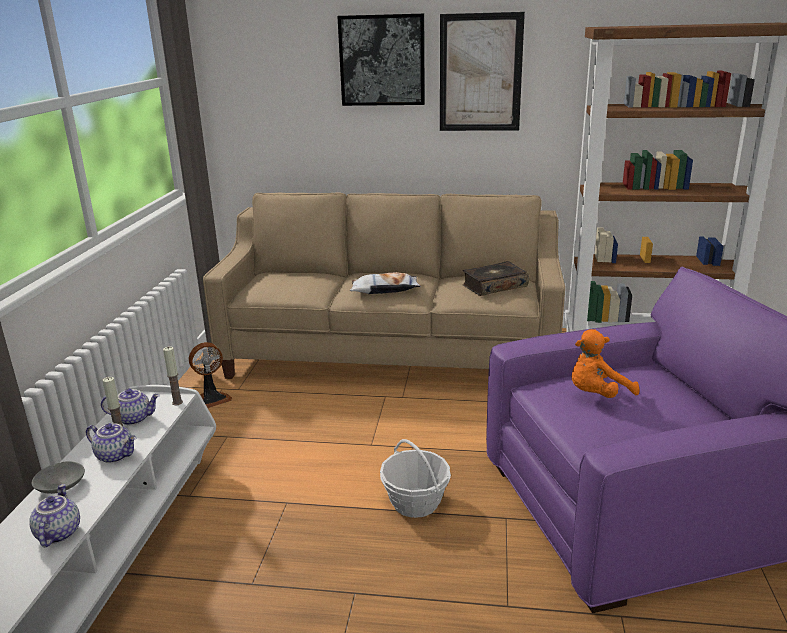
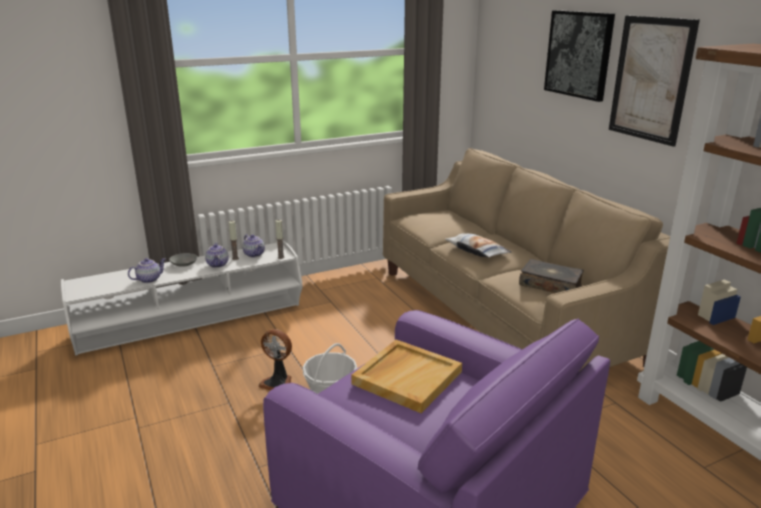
camera: 55 degrees right, 0 degrees up
(212, 399) = (362, 280): fan -> fan (278, 383)
(597, 395) = (407, 377): orange plush toy -> beige tray

